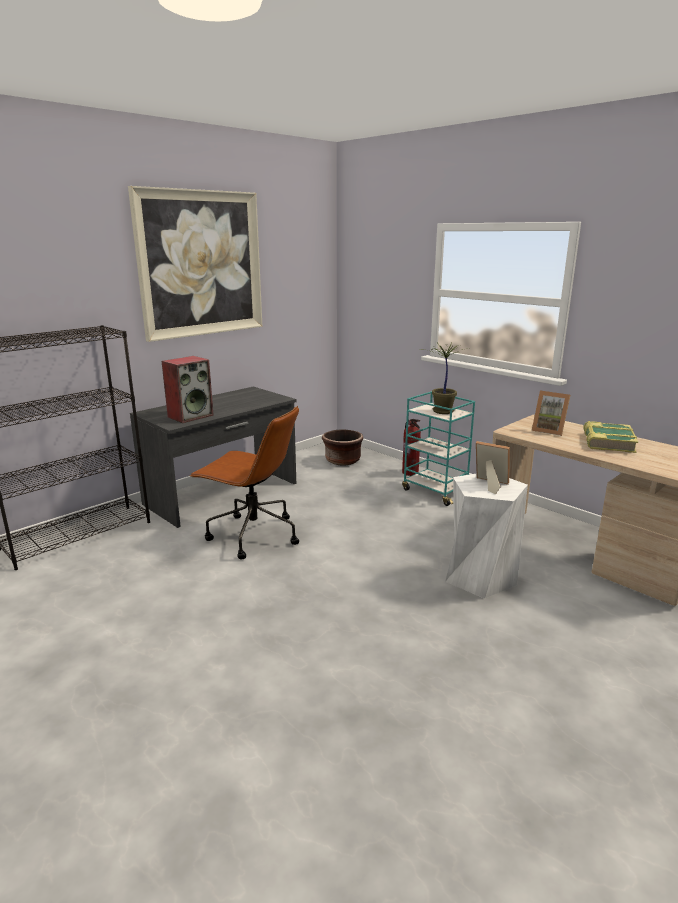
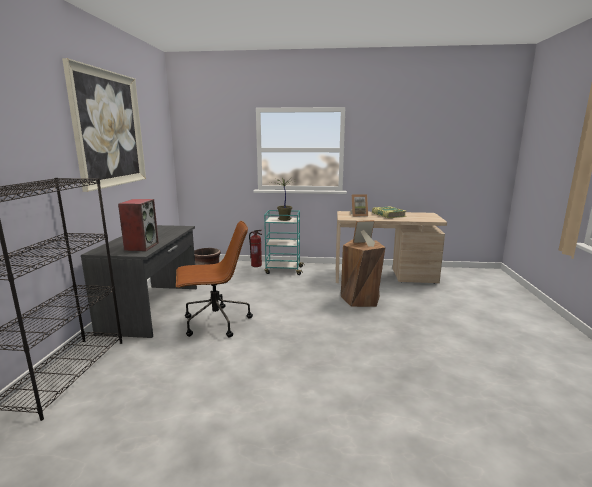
camera: 40 degrees left, 5 degrees down
(479, 577) = (361, 299): white stool -> brown stool

